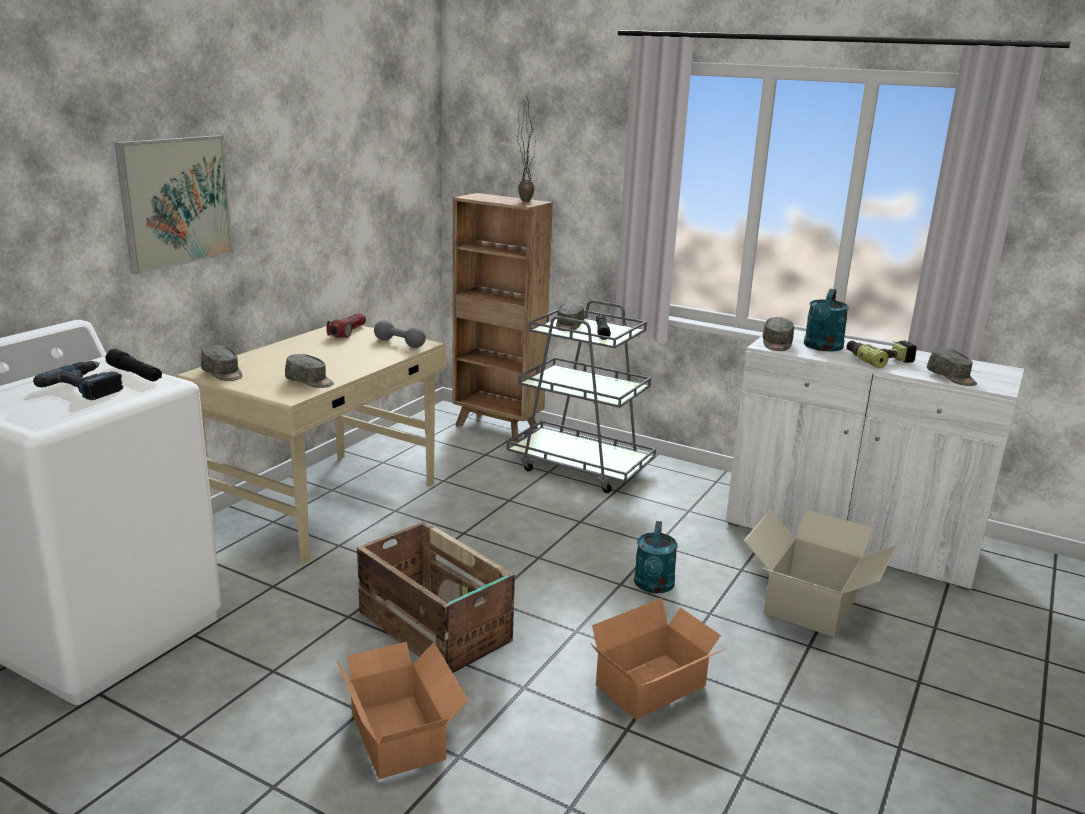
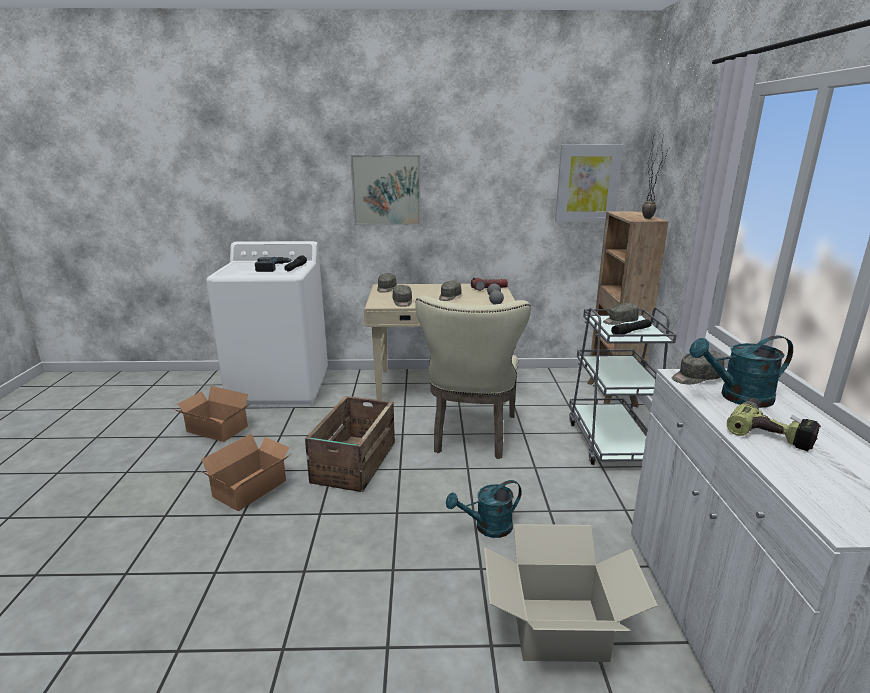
camera: 60 degrees right, 0 degrees up
(403, 162) = (587, 184): none -> picture
(476, 530) = (471, 436): none -> beige chair
(655, 687) = (360, 569): cardboard box -> cardboard box (216, 430)
(951, 377) = (807, 484): grey cap -> grey cap (449, 297)

